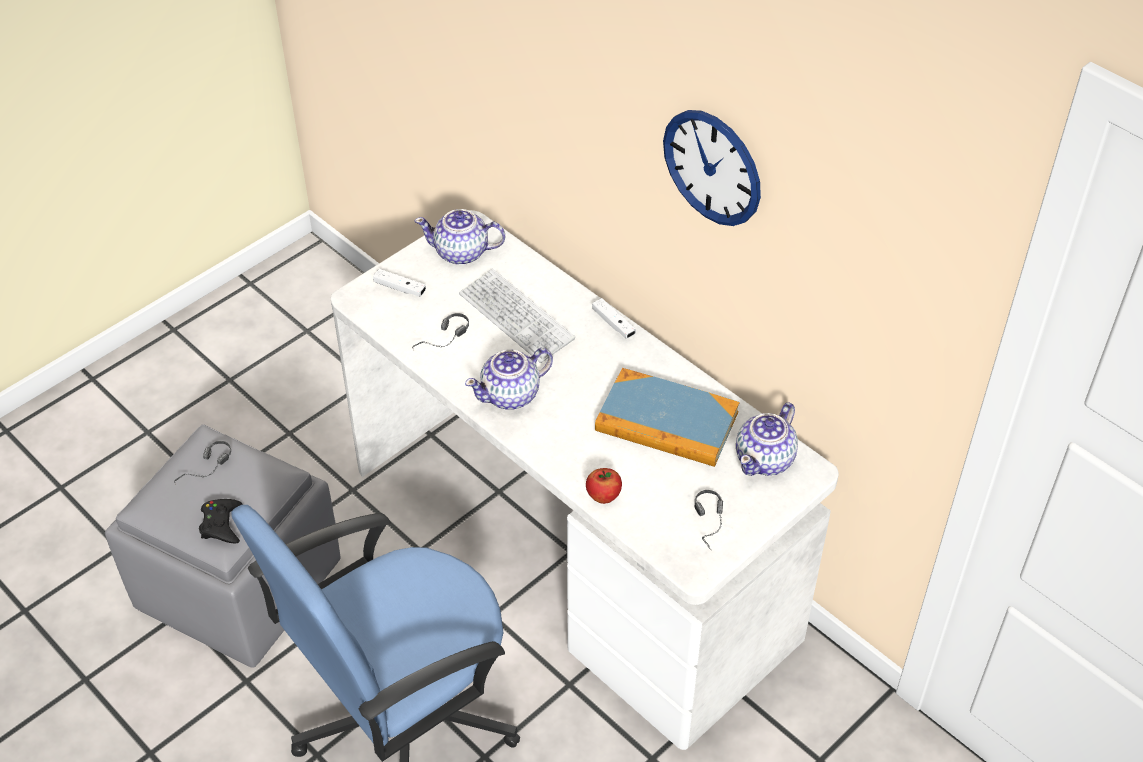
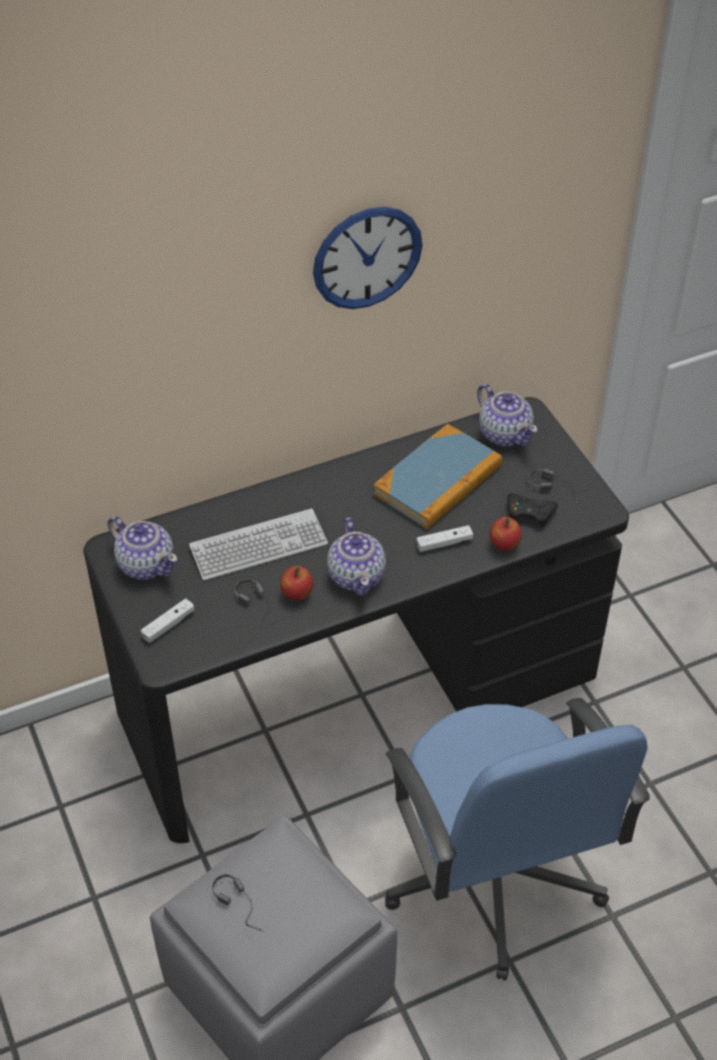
camera: 70 degrees left, 0 degrees up
(221, 525) = (325, 906): black game controller -> black game controller (529, 513)
(462, 253) = (146, 564): teapot -> teapot turned 75 degrees counterclockwise
(470, 359) = (297, 594): none -> apple
(572, 548) = (357, 692): white desk -> black desk
(613, 323) = (303, 481): white game controller -> white game controller (444, 543)

